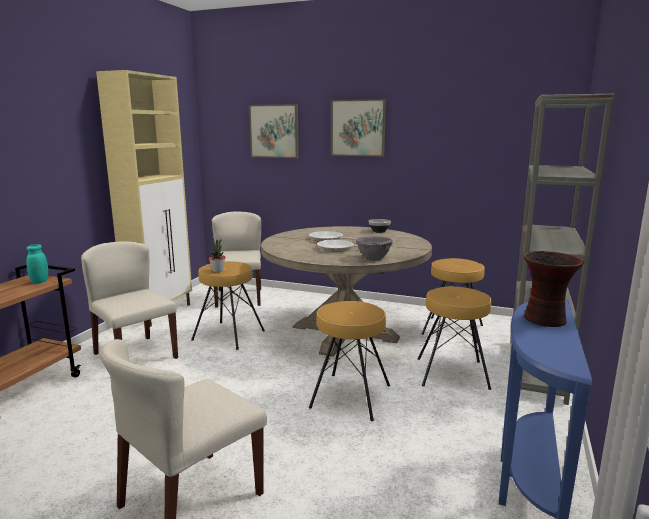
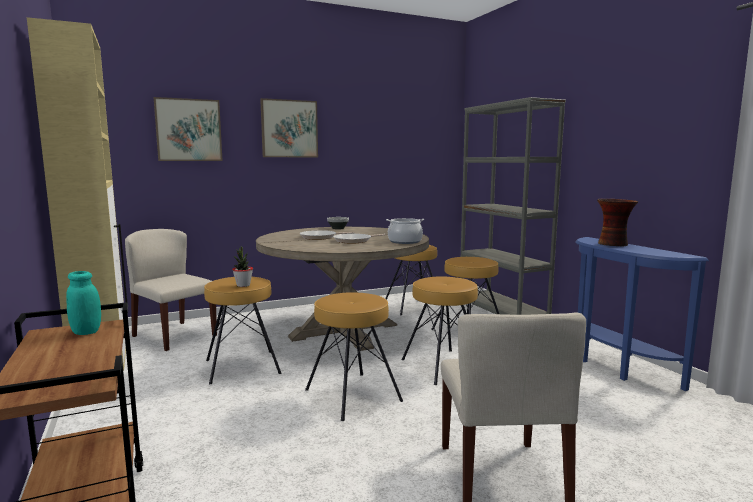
camera: 45 degrees left, 5 degrees down
(135, 355) = (172, 421): beige chair -> none
(241, 386) = (352, 395): none -> brown stool
(373, 258) = (405, 241): grey bowl -> cooking pot

